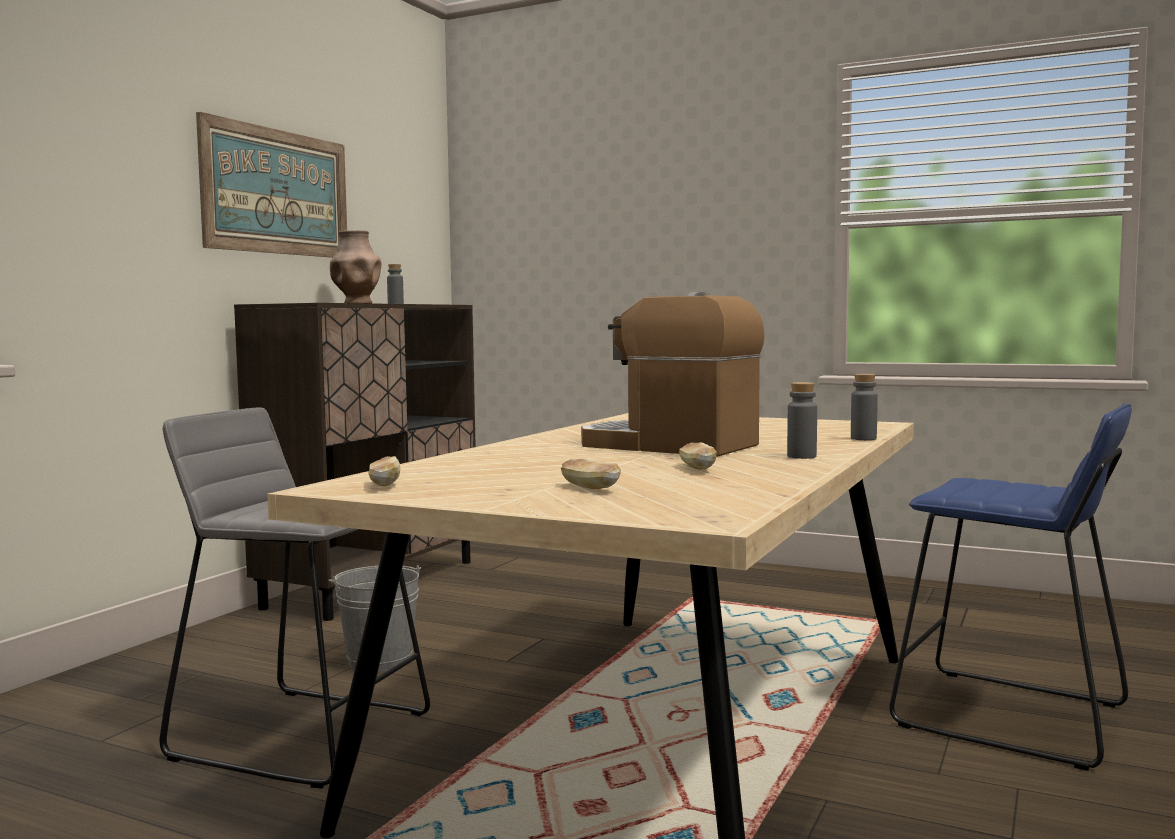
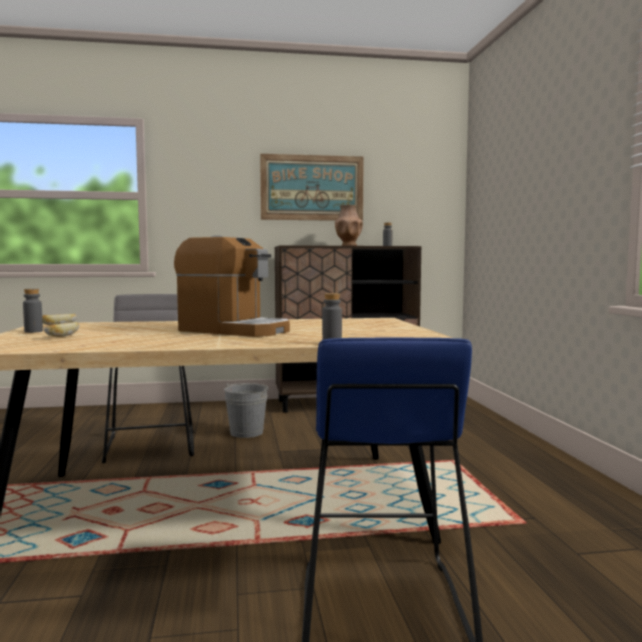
camera: 55 degrees right, 0 degrees up
(669, 446) = (234, 330): coffee machine -> coffee machine turned 120 degrees clockwise
(697, 468) = (143, 338): bread -> none
(801, 456) = (216, 343): grey bottle -> grey bottle (33, 331)

